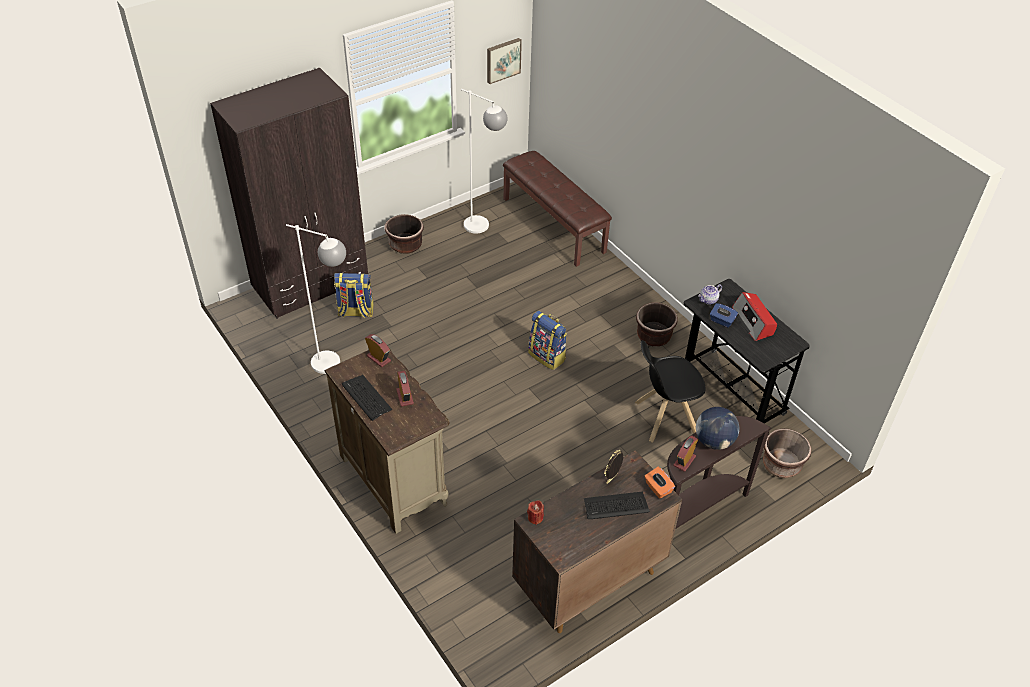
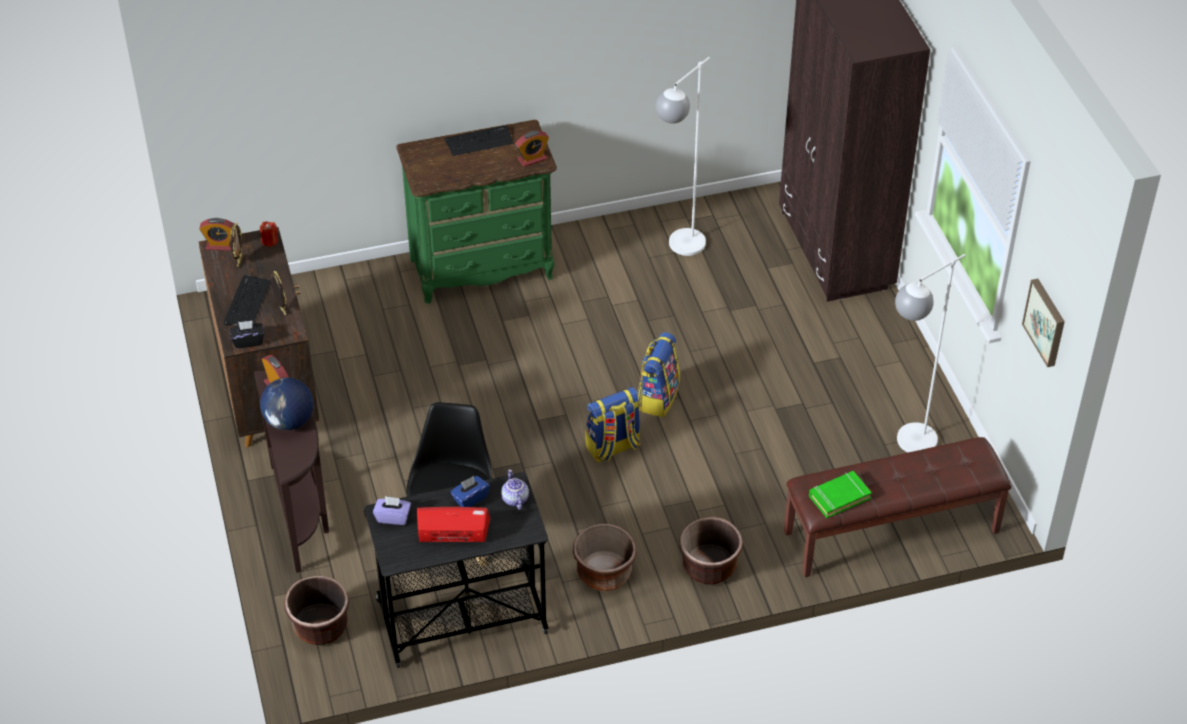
camera: 110 degrees right, 0 degrees up
(355, 312) = (769, 282): backpack -> backpack (657, 397)
(395, 478) = (482, 270): beige dresser -> green dresser
(405, 245) = (891, 354): brown planter -> brown planter (709, 567)
(405, 397) = (465, 168): alarm clock -> alarm clock (220, 245)
(570, 531) = (239, 261): none -> picture frame
(584, 205) = (839, 497): none -> green book
(658, 488) = (248, 341): orange tissue box -> black tissue box
(762, 354) = (393, 517): none -> purple tissue box

